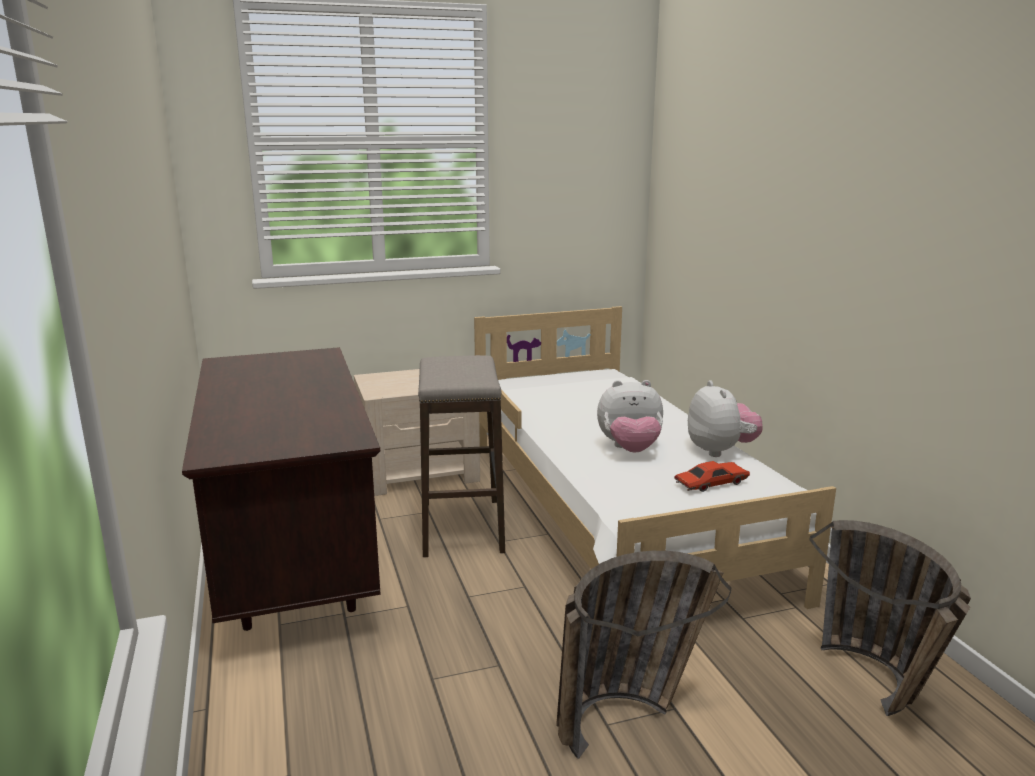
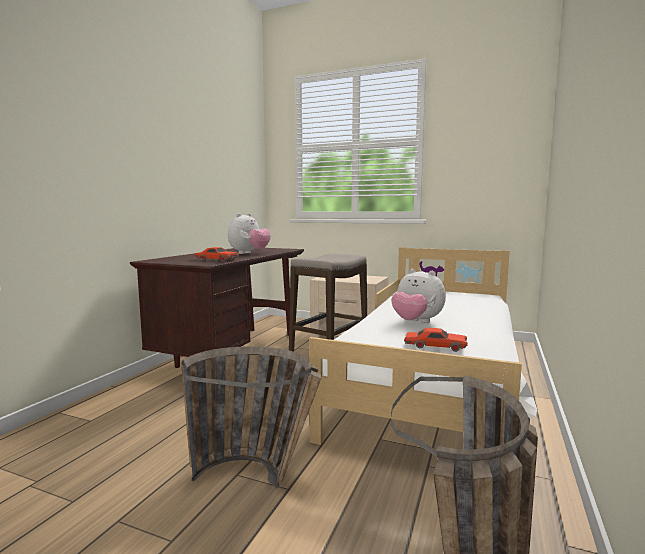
camera: 40 degrees right, 10 degrees down
(325, 424) = (216, 260): none -> red toy car
(720, 451) = (484, 336): plush toy -> plush toy (249, 253)

